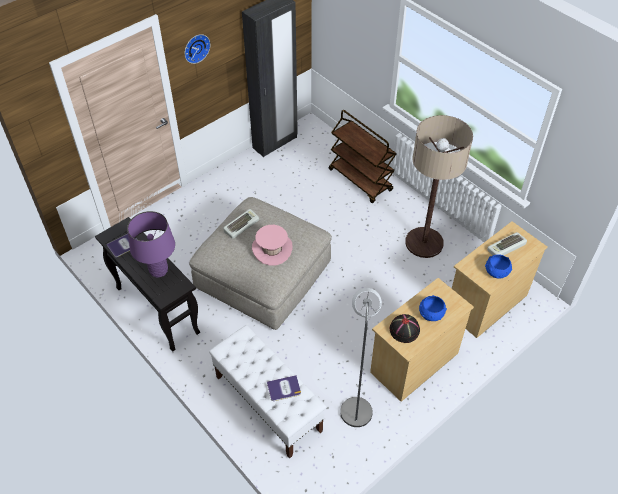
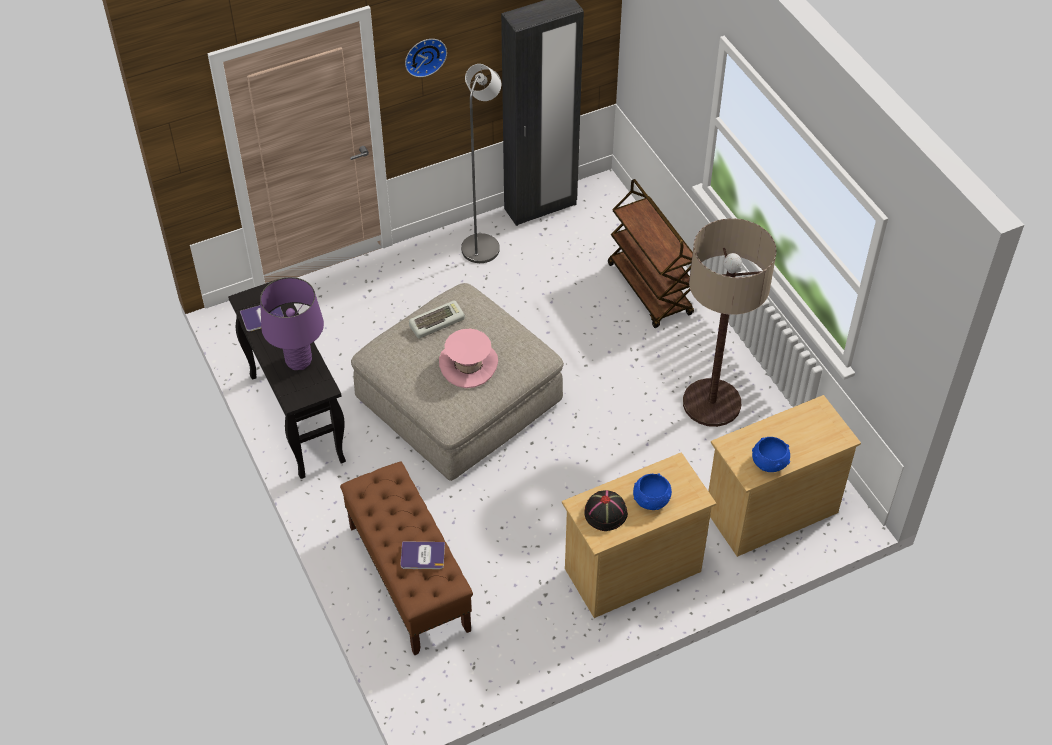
camera: 15 degrees right, 0 degrees up
(268, 403) = (408, 577): white bench -> brown bench
(356, 406) = (529, 609): grey floor lamp -> grey floor lamp (483, 244)
(506, 248) = (798, 432): keyboard -> none

